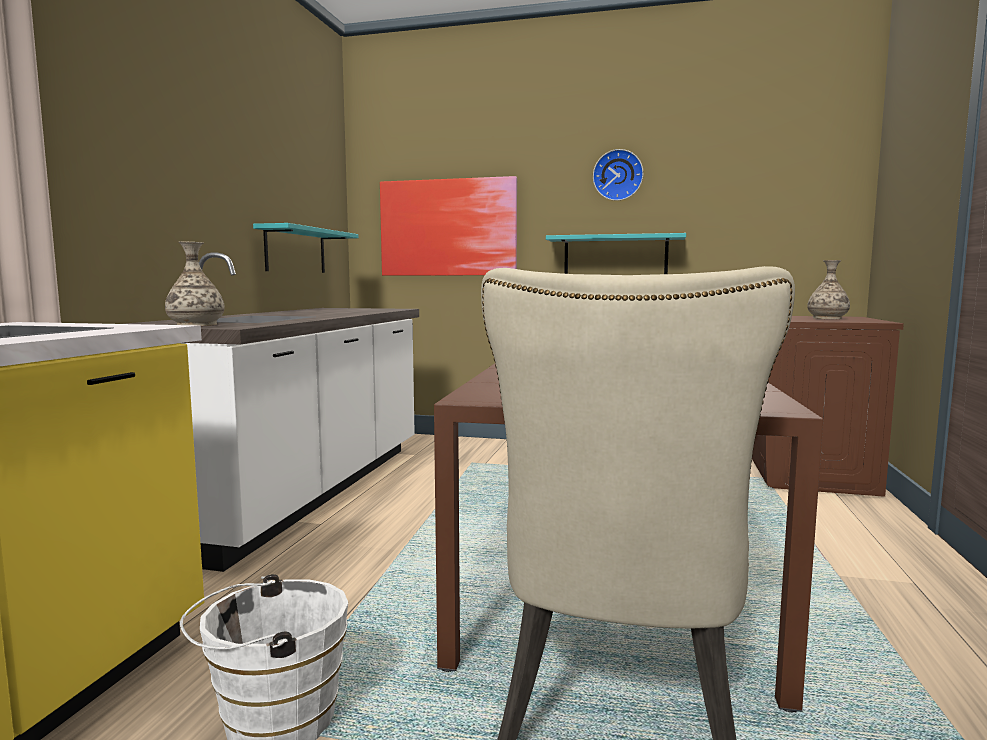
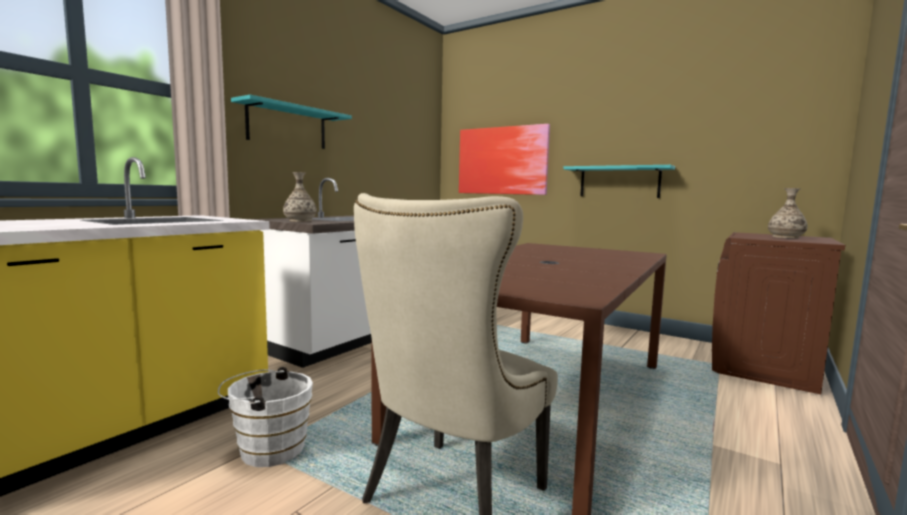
camera: 20 degrees right, 0 degrees up
(295, 251) = (396, 176): turquoise shelf -> turquoise shelf (287, 126)
(618, 175) = (624, 121): wall clock -> none

